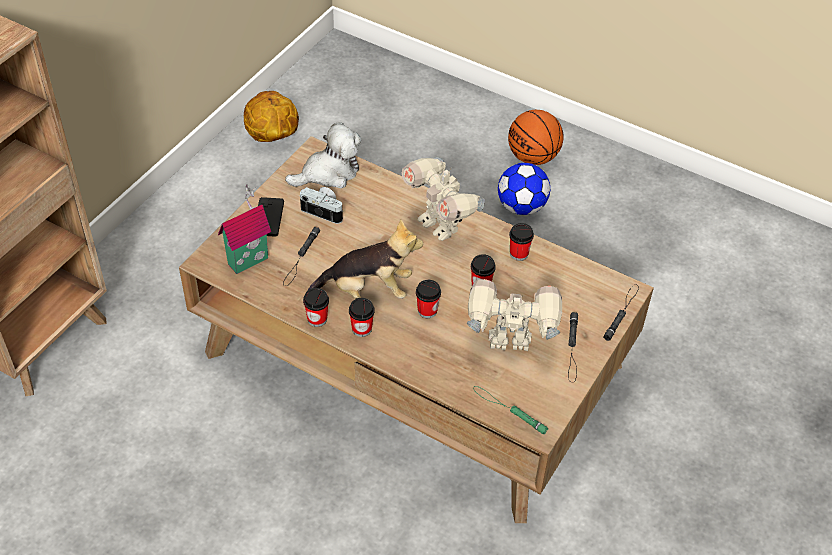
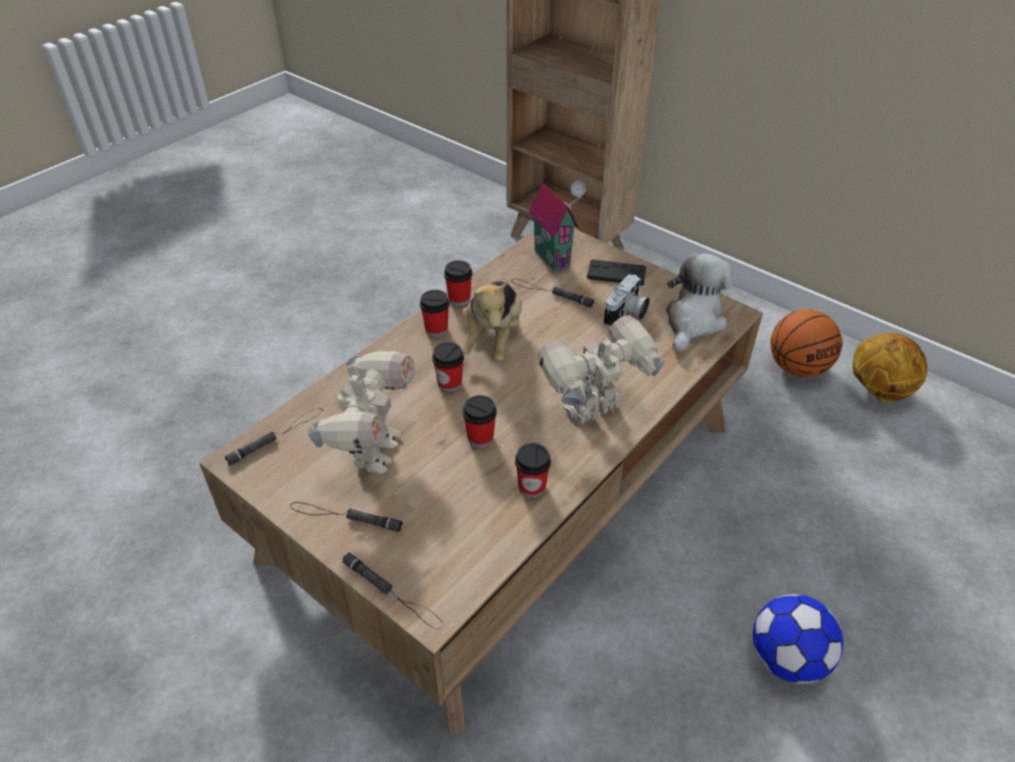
camera: 100 degrees right, 5 degrees down
(329, 173) = (693, 322): plush toy -> plush toy turned 135 degrees counterclockwise
(509, 410) = (276, 436): green flashlight -> black flashlight
(533, 157) = (914, 701): basketball -> basketball (797, 368)

